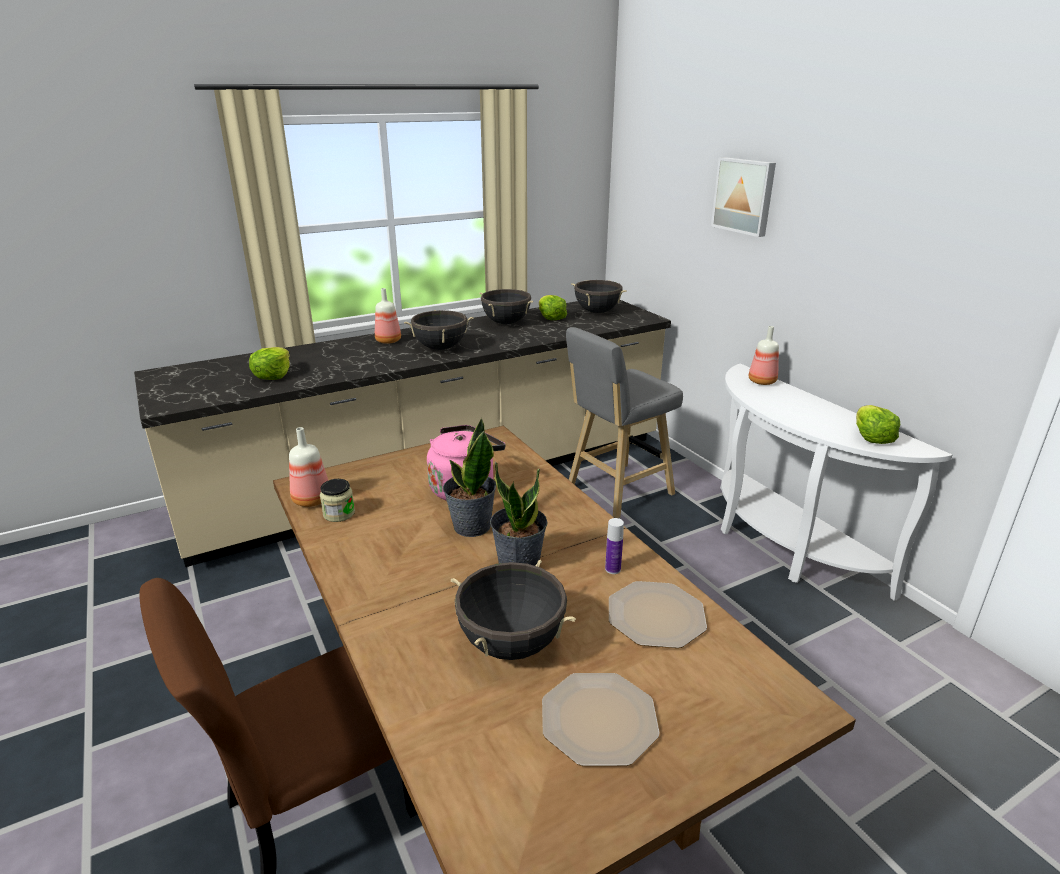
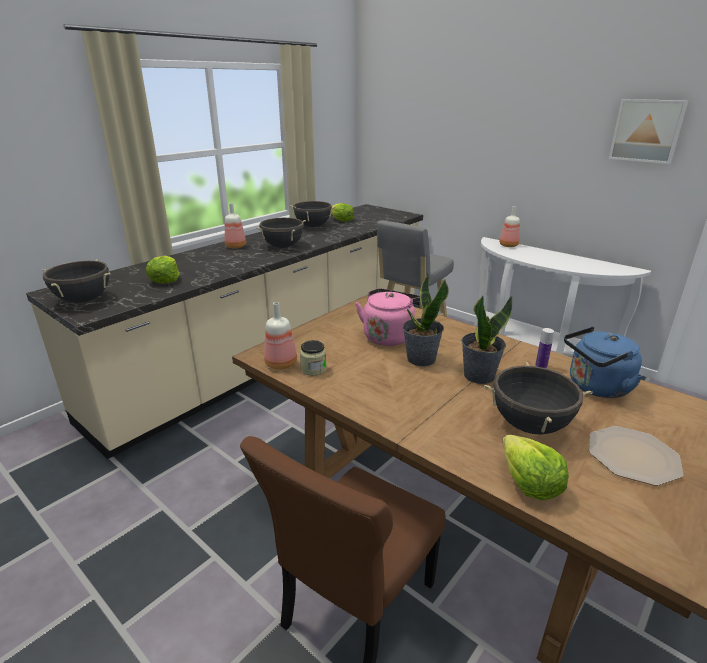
camera: 20 degrees left, 0 degrees up
(597, 312) = (369, 214): black cooking pot -> black cooking pot (84, 300)
(655, 615) = (595, 387): plate -> blue kettle
(744, 196) = (479, 120): picture -> picture (647, 130)
(871, 437) = (602, 267): lettuce -> lettuce (528, 483)

